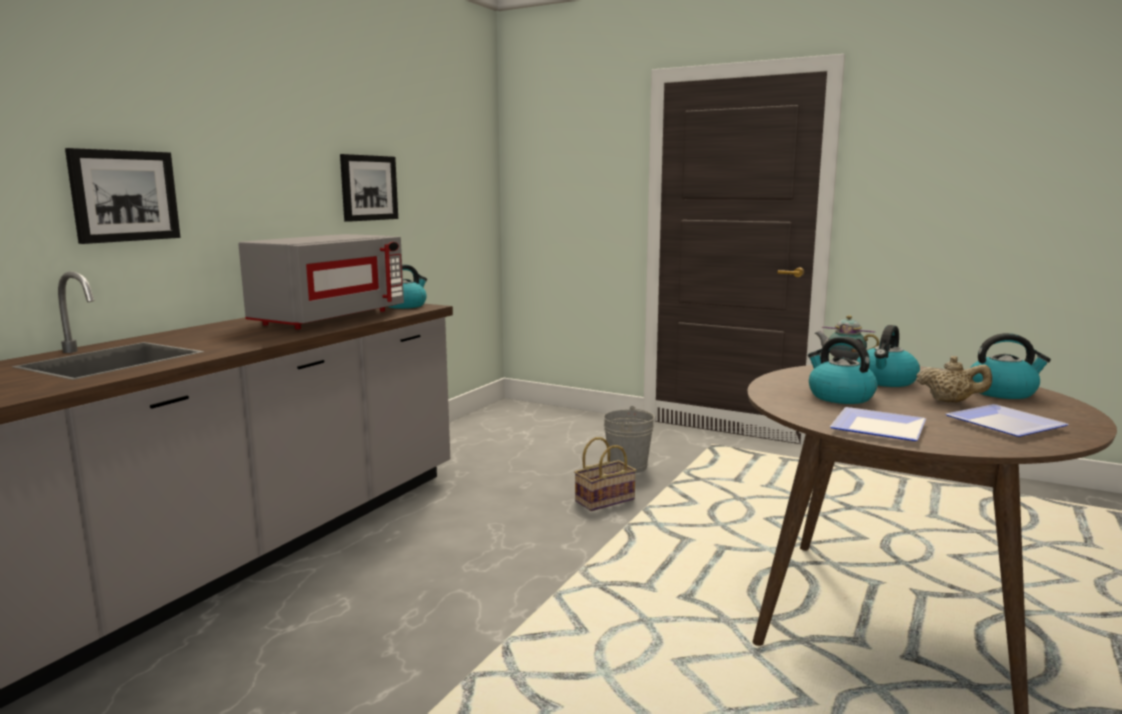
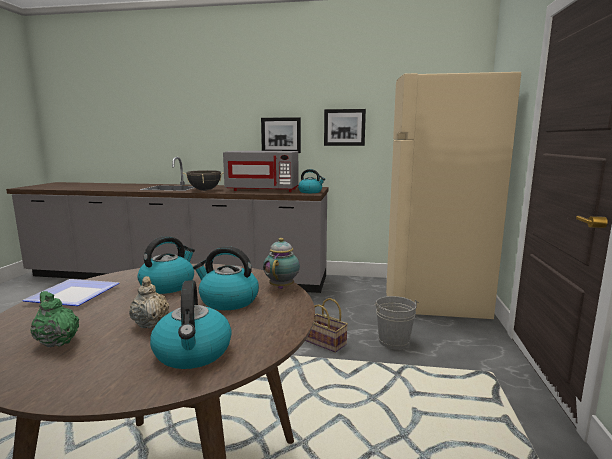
camera: 70 degrees right, 0 degrees up
(124, 196) = (211, 131): picture -> picture (281, 135)
(242, 341) = (204, 190): none -> black cooking pot
(529, 424) = (433, 297): none -> beige fridge
(950, 401) = (150, 323): beige teapot -> beige teapot turned 150 degrees clockwise
(1005, 426) = (57, 341): plate -> green teapot

